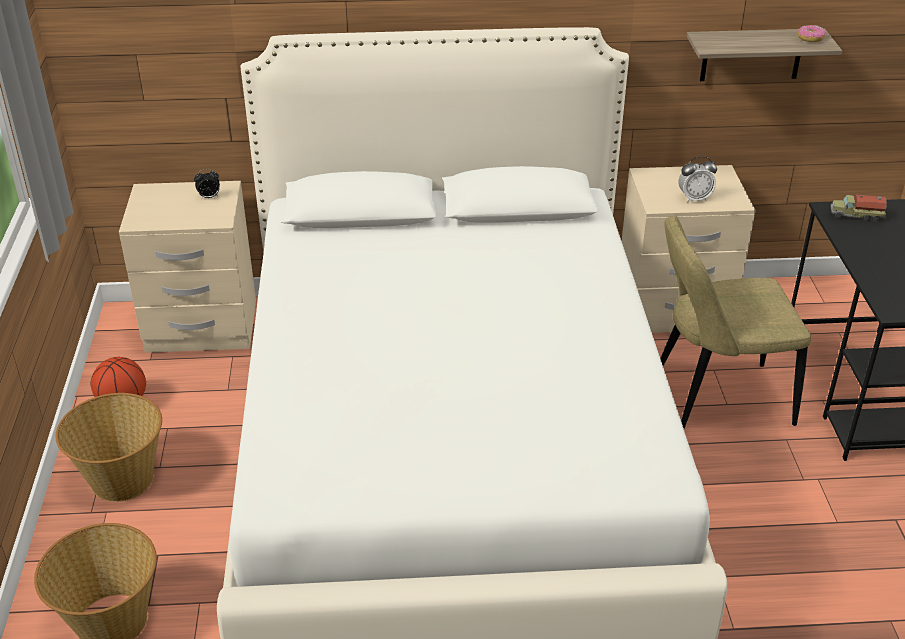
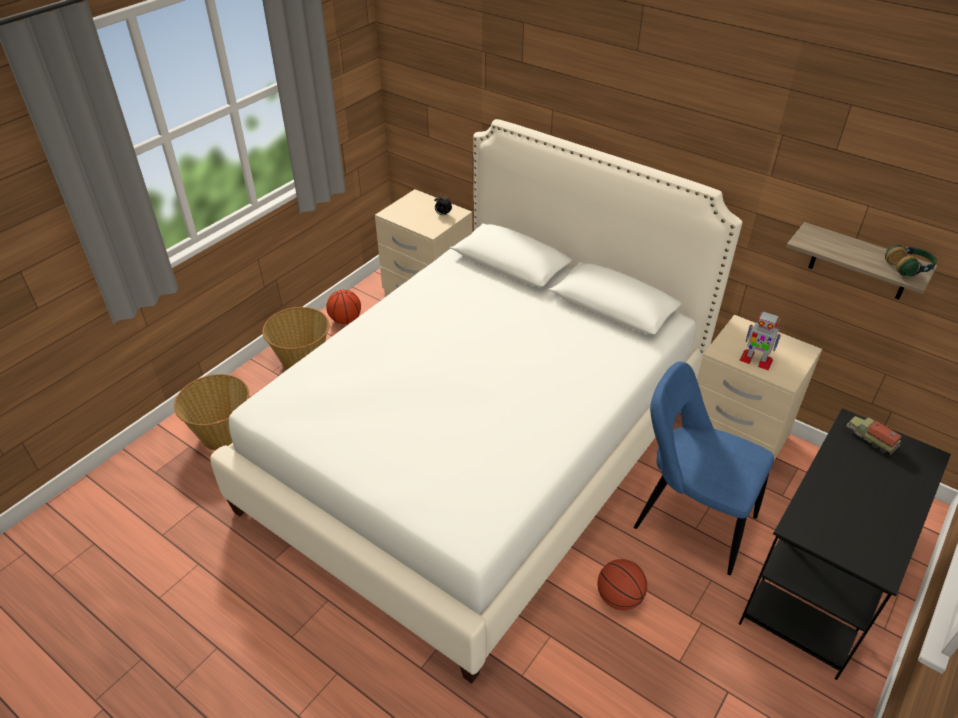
camera: 40 degrees right, 5 degrees up
(694, 198) = (755, 360): alarm clock -> toy robot
(714, 400) = (689, 520): beige chair -> blue chair
(734, 503) = (619, 597): none -> basketball
(810, 38) = (908, 268): donut -> headphones

